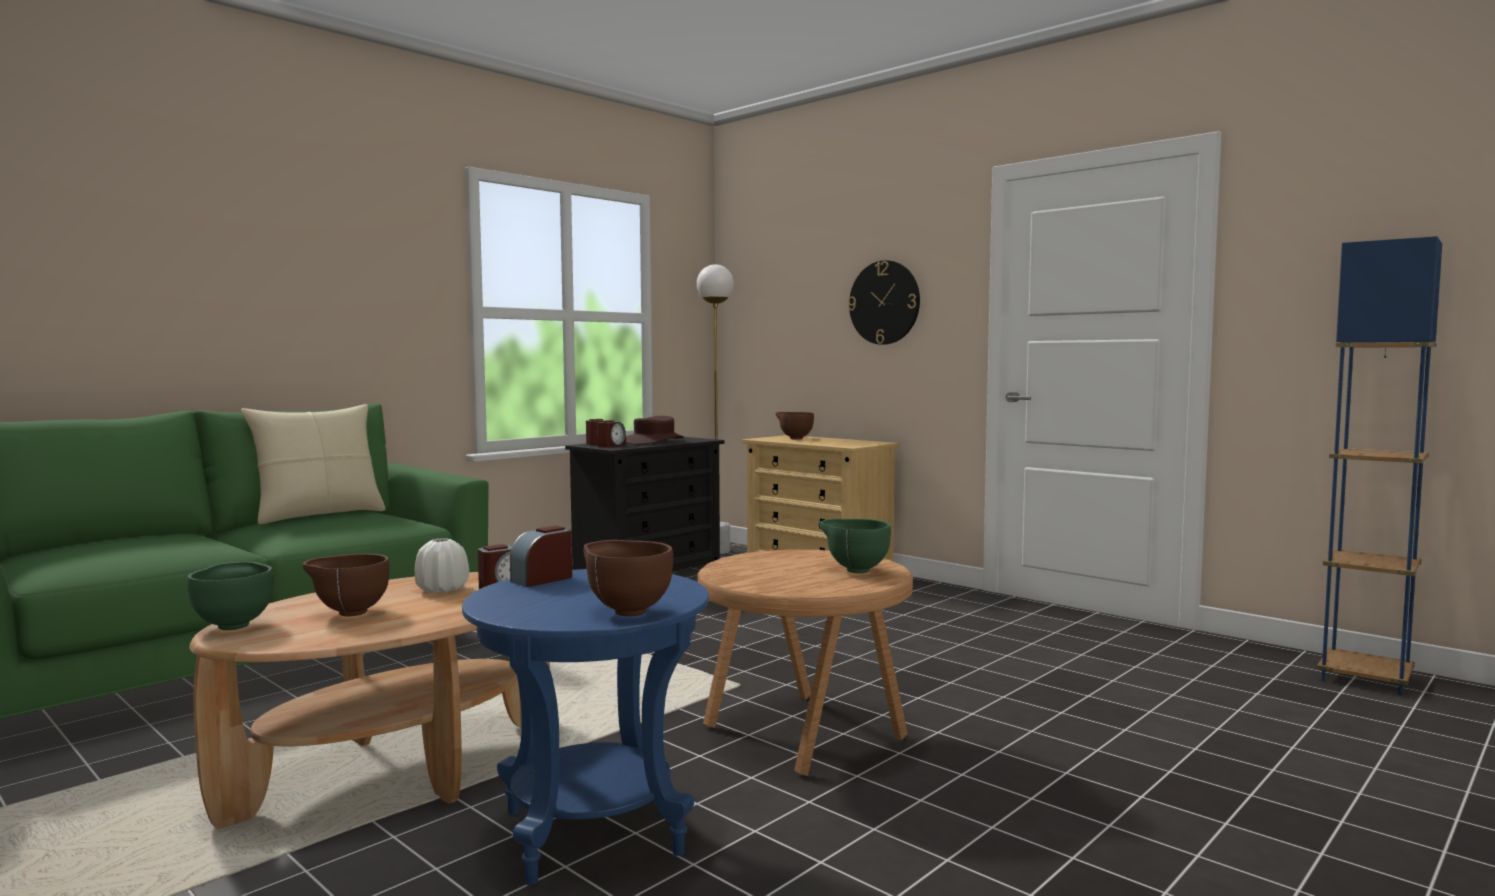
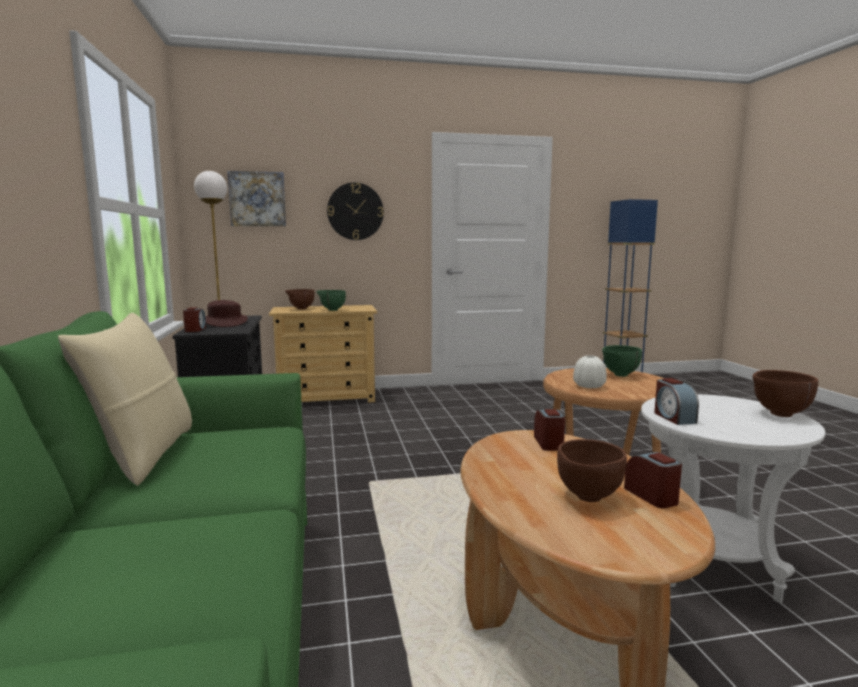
camera: 55 degrees left, 5 degrees up
(234, 625) = (599, 550): green bowl -> green bowl (331, 310)
(442, 589) = (531, 460): white vase -> white vase (589, 386)
(592, 832) = (711, 565): blue side table -> white side table
(611, 445) = (217, 330): alarm clock -> alarm clock (652, 496)
(780, 293) = (257, 199): none -> picture

